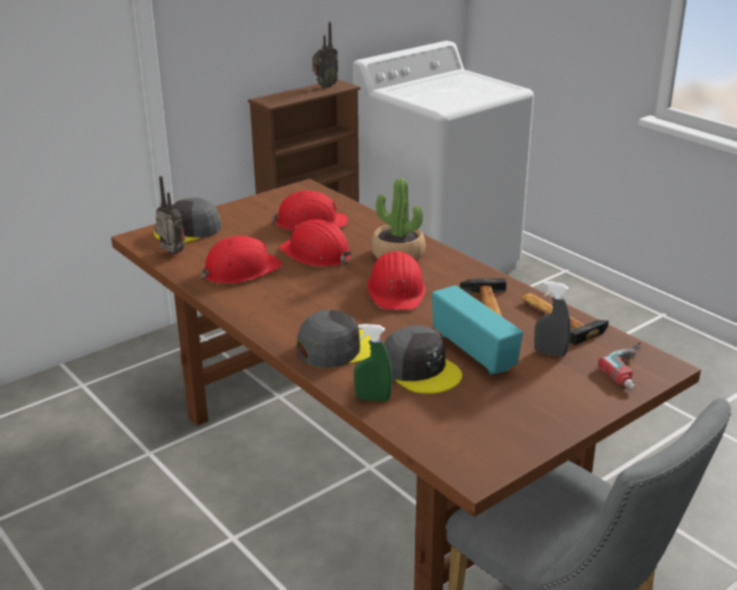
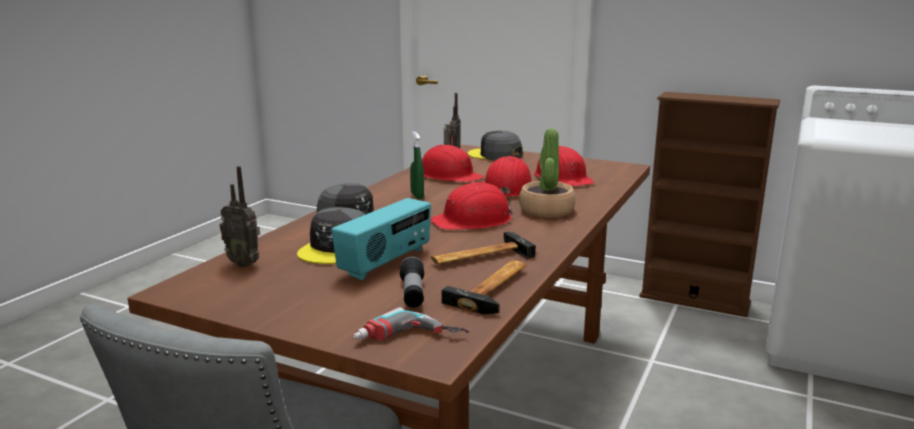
camera: 65 degrees right, 10 degrees down
(324, 86) = (747, 98): radio -> radio (244, 263)
(373, 398) = (279, 240): green spray bottle -> green spray bottle (417, 196)
(550, 353) = (412, 293): grey spray bottle -> flashlight

